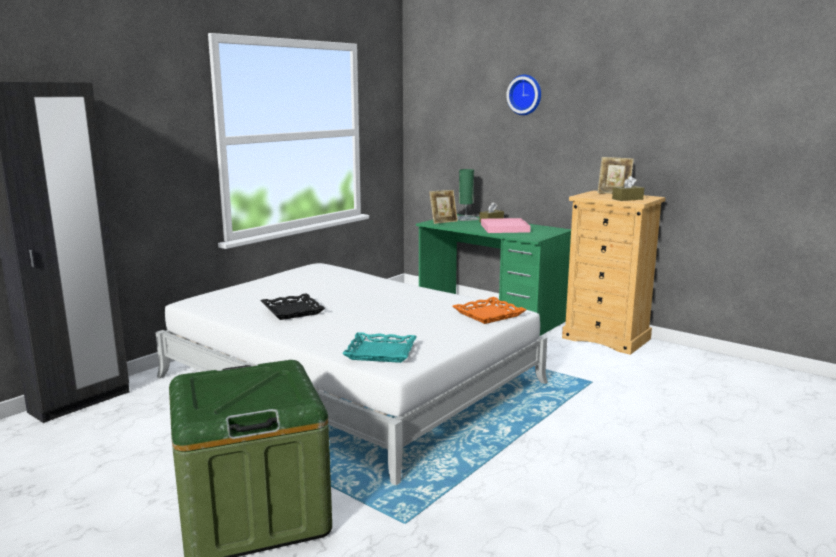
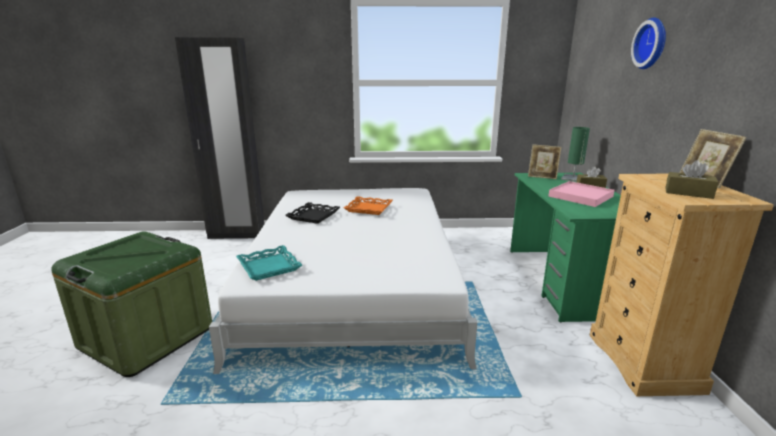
camera: 50 degrees right, 5 degrees up
(488, 314) = (414, 273): orange tray -> orange tray (369, 208)

